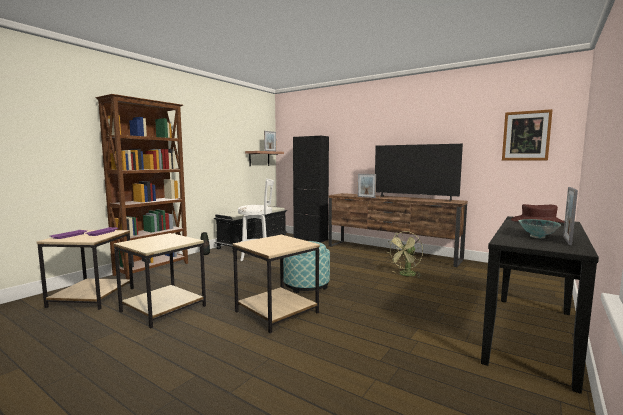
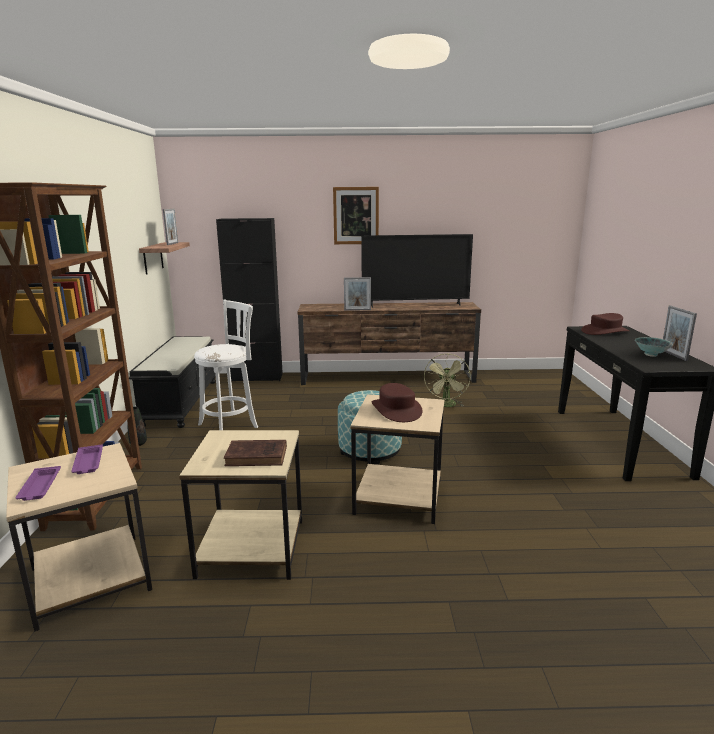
camera: 35 degrees left, 10 degrees up
(157, 244) = (258, 456): none -> brown book
(275, 242) = (396, 410): none -> brown hat
(526, 136) = (532, 224): picture -> picture (356, 215)

